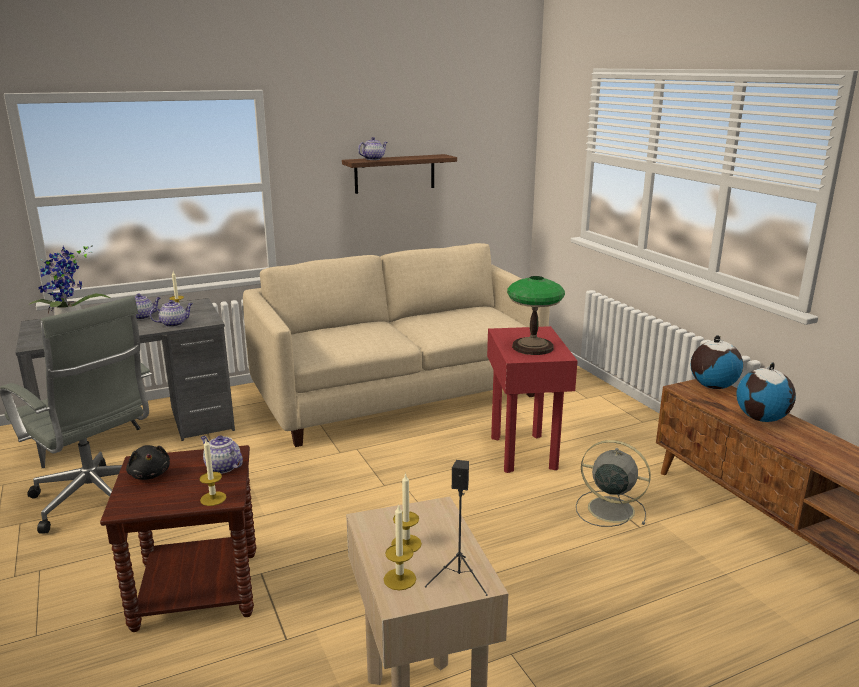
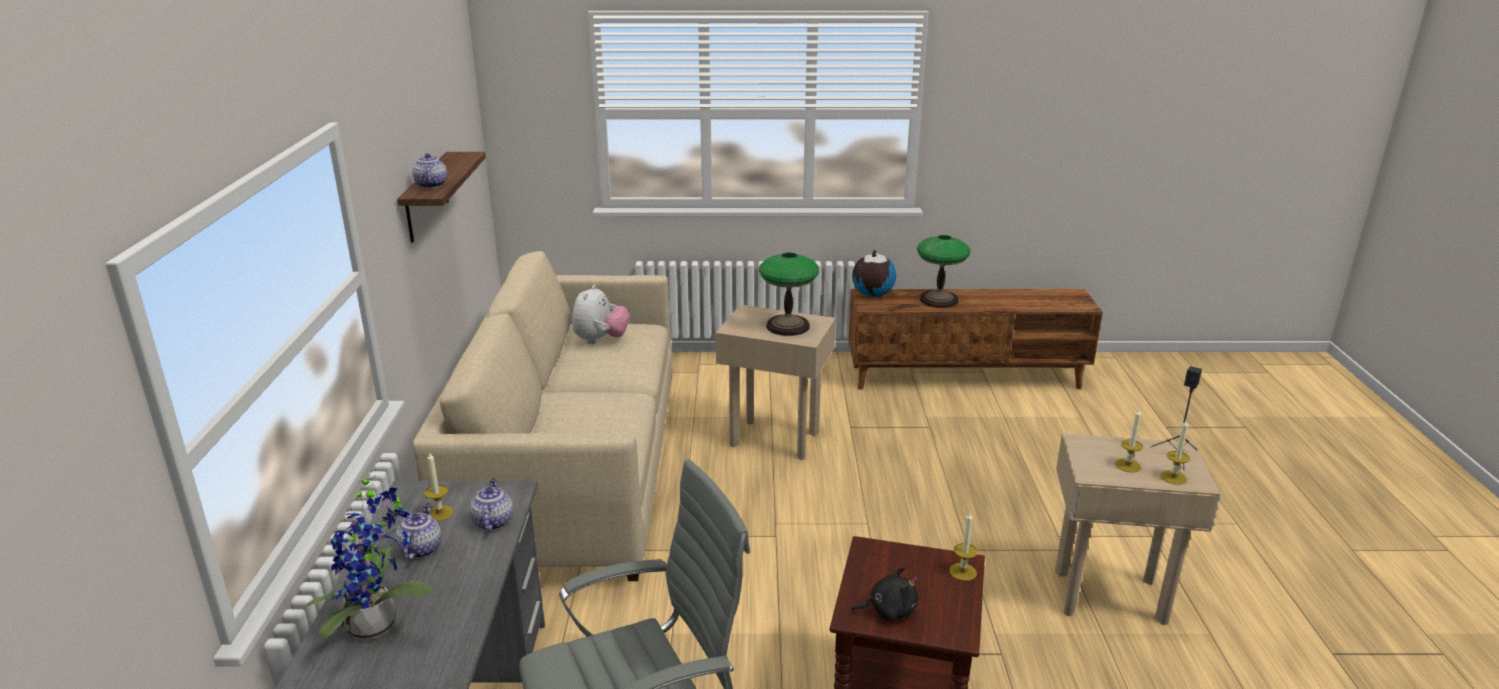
camera: 65 degrees left, 5 degrees up
(222, 467) = (897, 559): teapot -> none
(469, 316) = (600, 340): none -> plush toy
(524, 452) = (774, 438): red side table -> beige side table
(608, 509) = (896, 430): grey fan -> none
(761, 419) = (939, 300): globe -> table lamp

